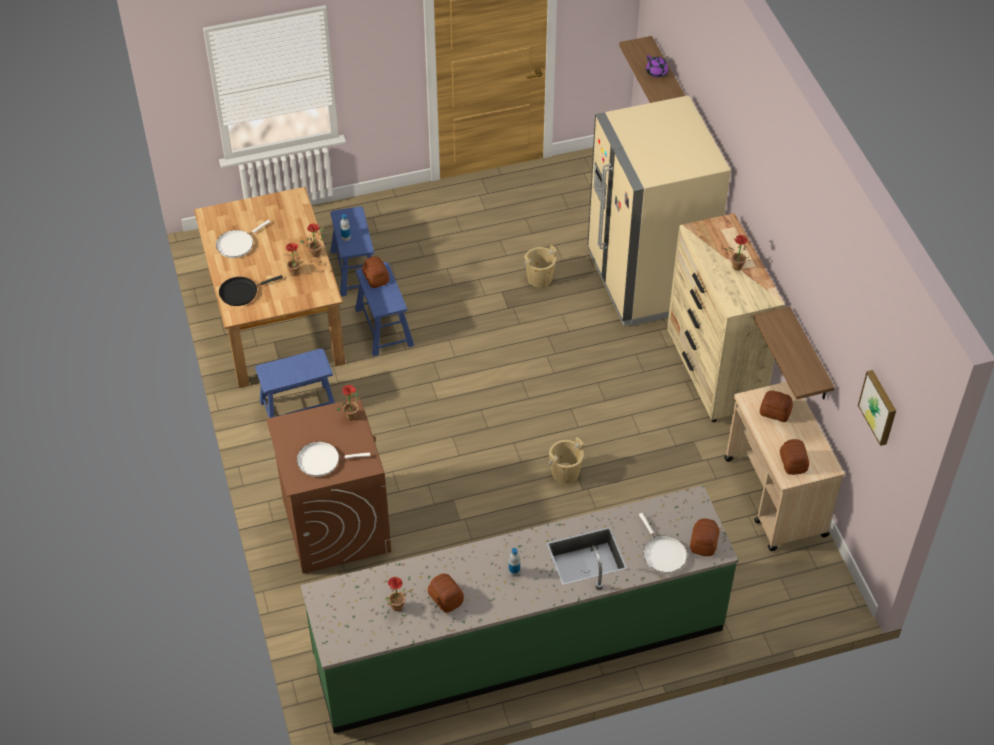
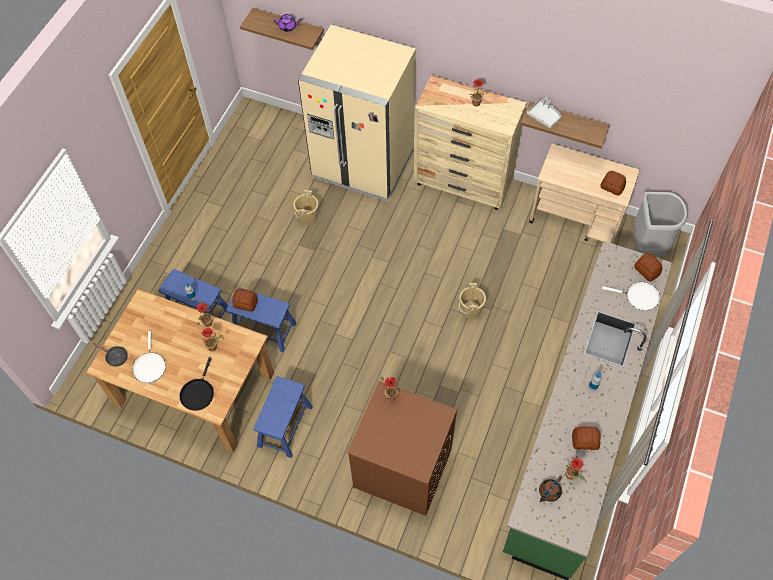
camera: 50 degrees left, 10 degrees up
(225, 217) = (115, 357): none -> black frying pan
(321, 460) = (415, 441): white frying pan -> none
(363, 599) = (549, 492): none -> brown teapot
(775, 412) = (568, 169): bread -> none
(782, 328) = (544, 116): none -> grey tray
(809, 585) = (648, 247): none -> grey trash can
(879, 407) = (680, 109): picture -> none

